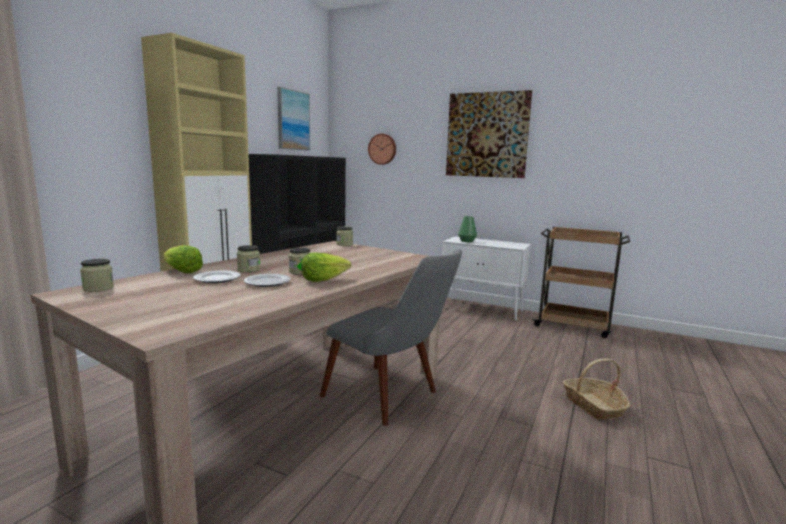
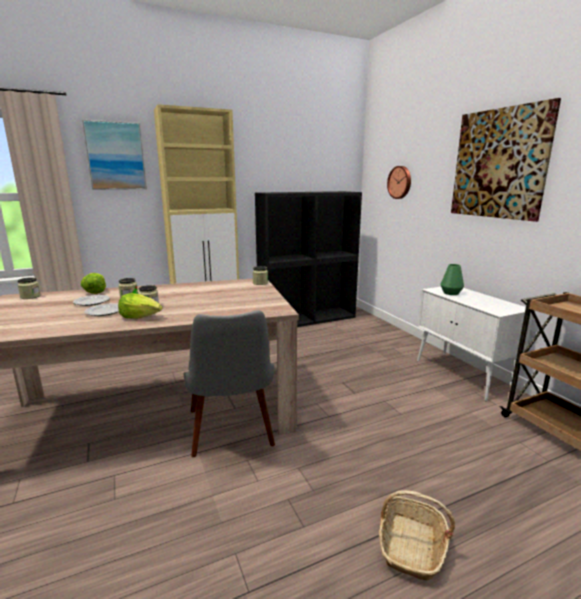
camera: 40 degrees right, 5 degrees up
(293, 120) = (313, 158): picture -> picture (115, 156)

